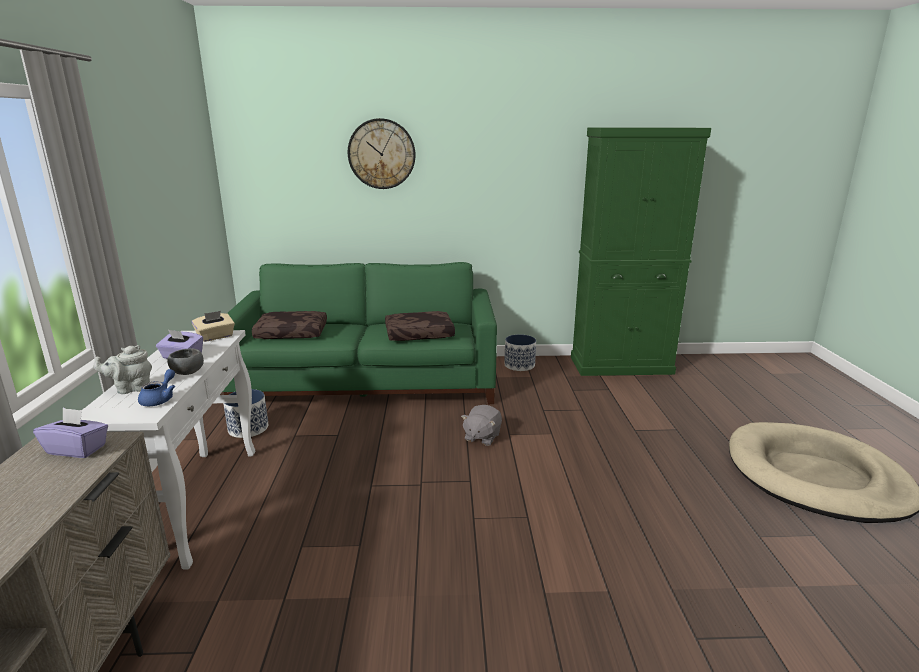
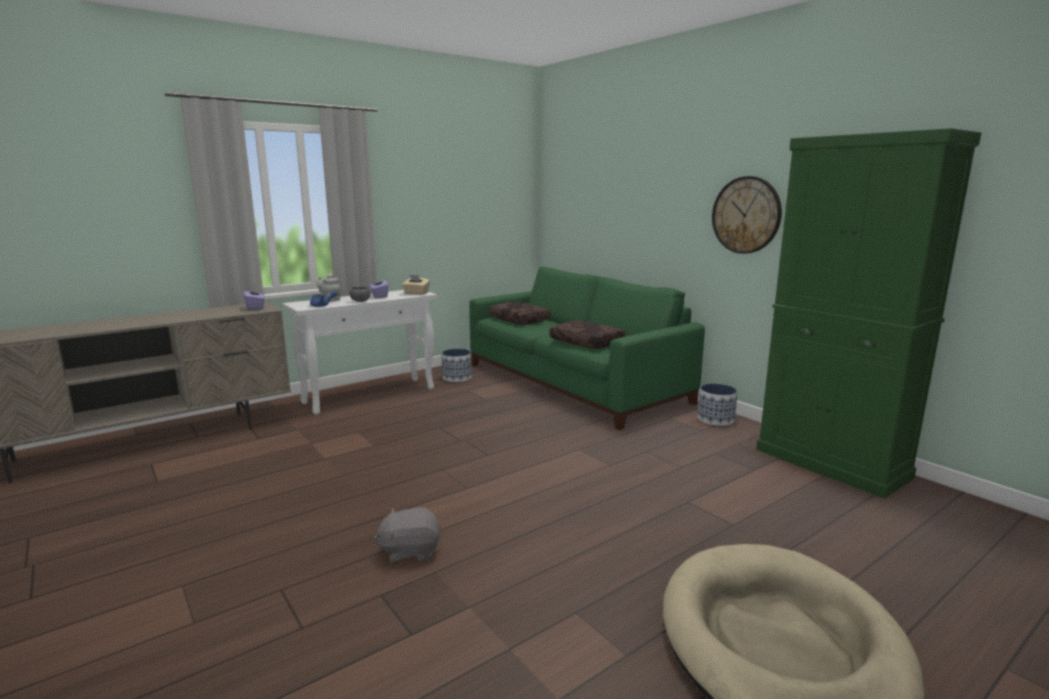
camera: 55 degrees right, 5 degrees down
(381, 154) = (634, 177): wall clock -> wall clock (746, 215)
(481, 437) = (556, 441): grey plush toy -> grey plush toy (410, 551)

